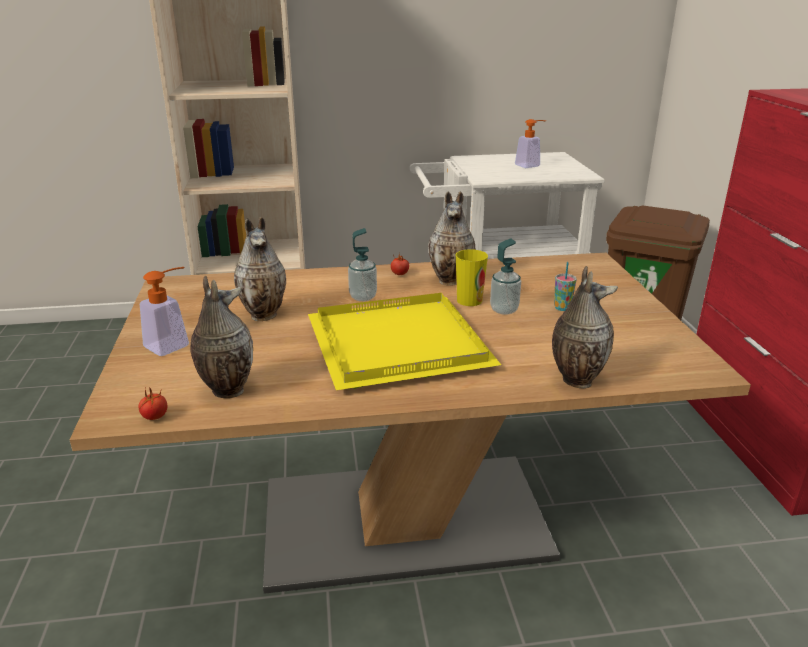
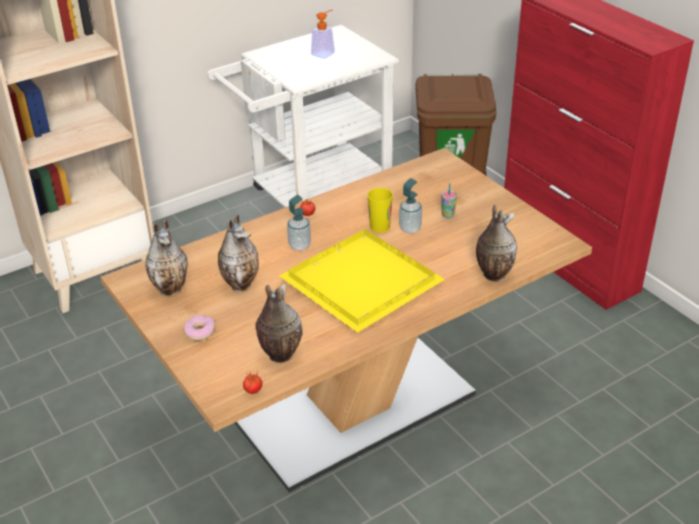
camera: 25 degrees left, 10 degrees up
(173, 344) = (200, 332): soap dispenser -> donut
(451, 280) = (352, 210): vase -> vase (171, 289)

